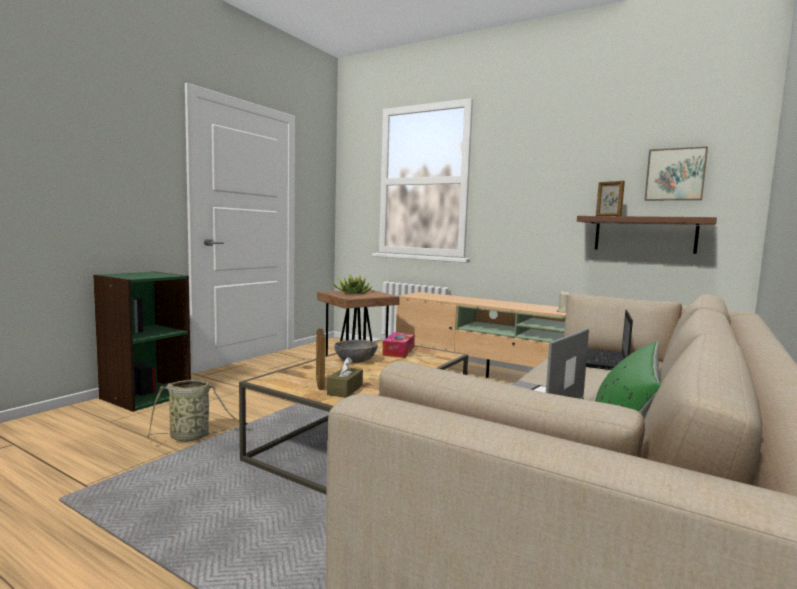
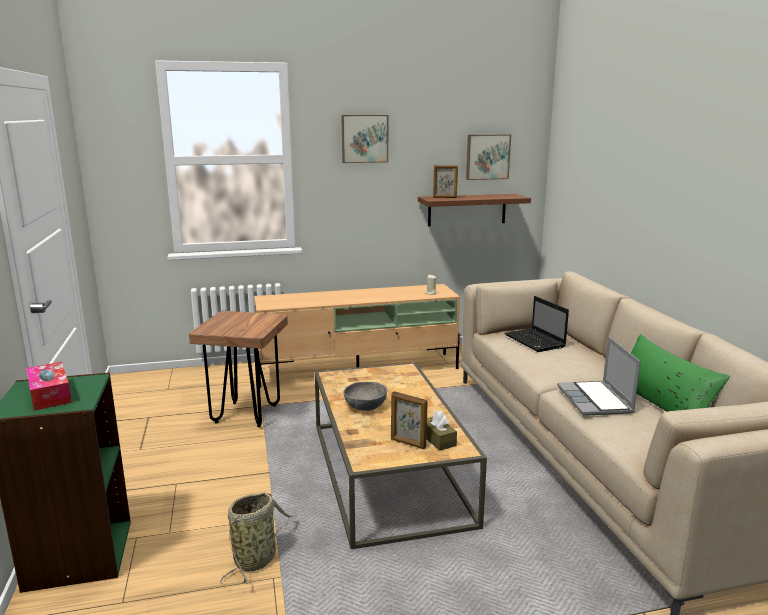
camera: 45 degrees left, 10 degrees up
(353, 293) = (232, 323): potted plant -> none
(398, 351) = (366, 380): tissue box -> tissue box (50, 394)
(533, 159) = (364, 138): none -> picture

